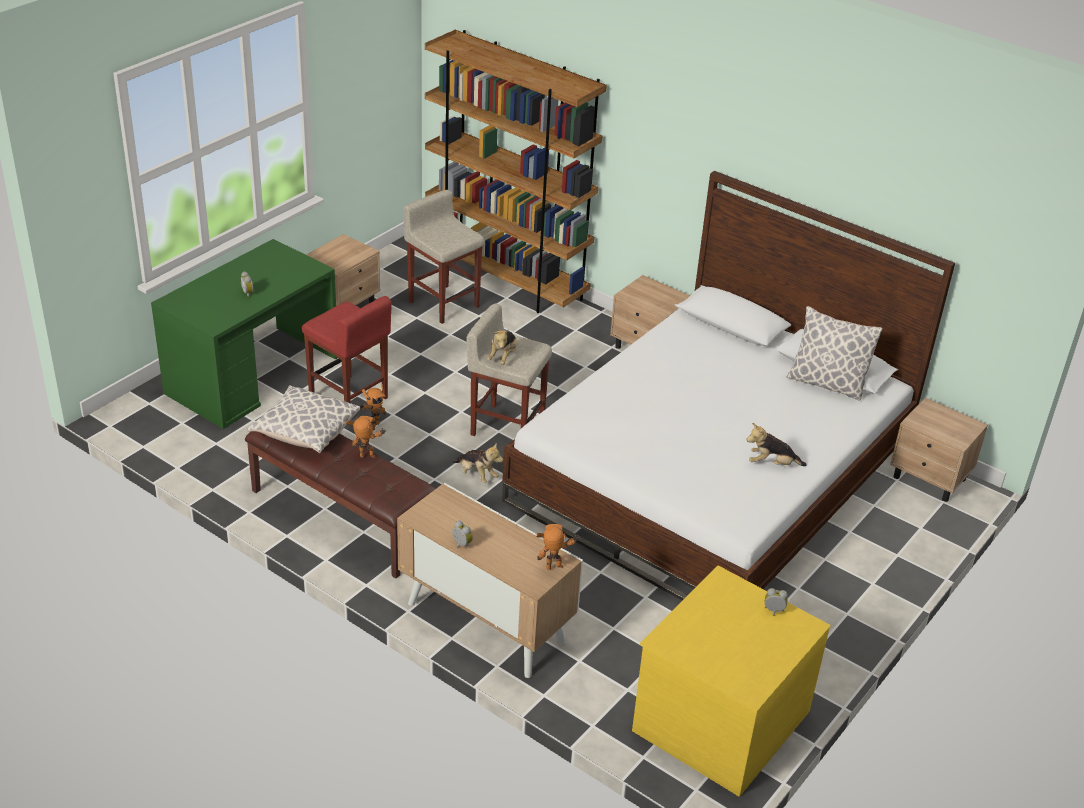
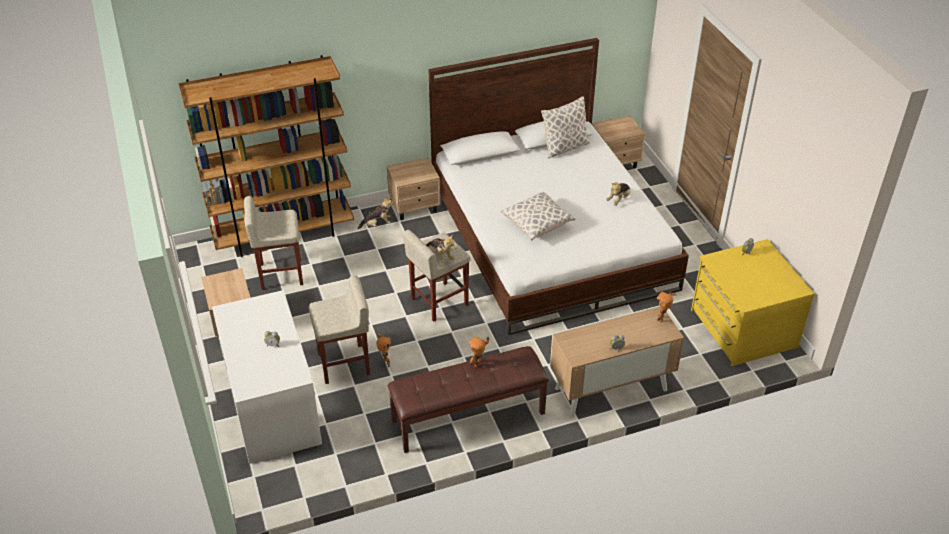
camera: 55 degrees left, 5 degrees up
(252, 375) = (272, 404): green desk -> white desk
(305, 432) = (428, 384): pillow -> pillow (537, 224)
(349, 398) = (344, 364): red stool -> beige stool
(477, 475) = (475, 335): plush toy -> plush toy (377, 224)

